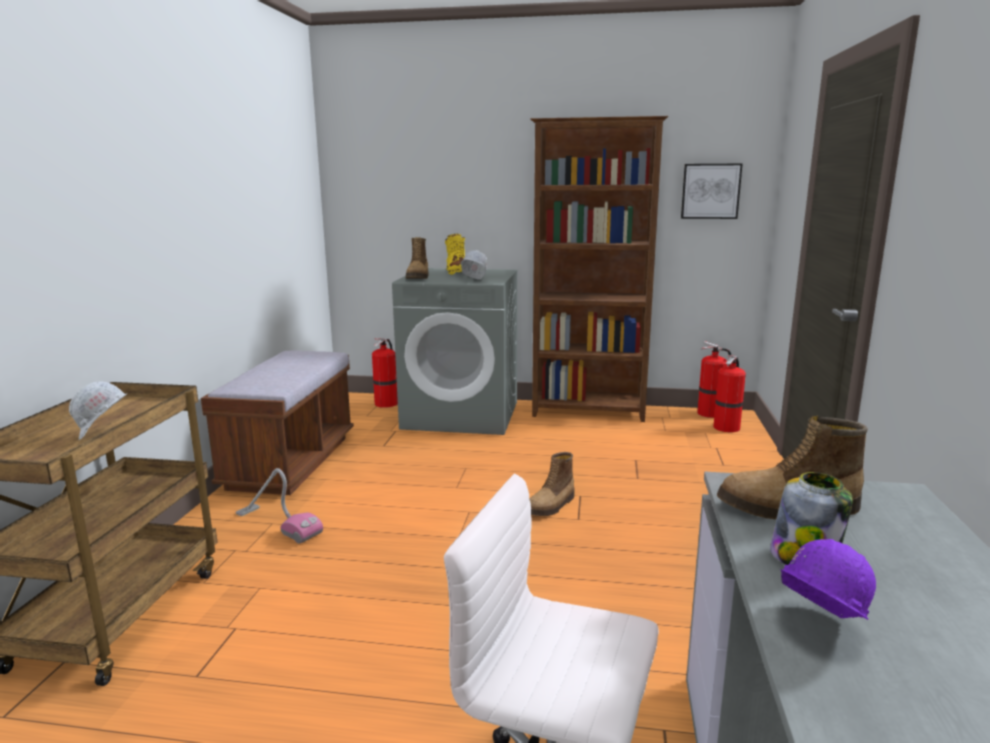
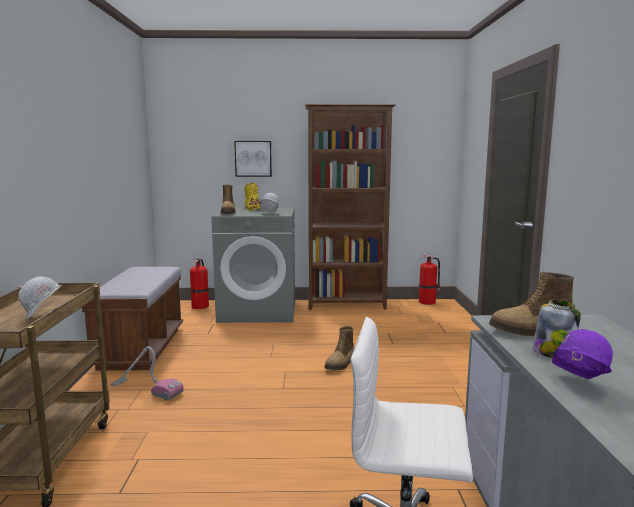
camera: 10 degrees left, 5 degrees down
(710, 191) = (421, 154): picture -> picture (253, 158)
(727, 427) = (440, 309): fire extinguisher -> none

